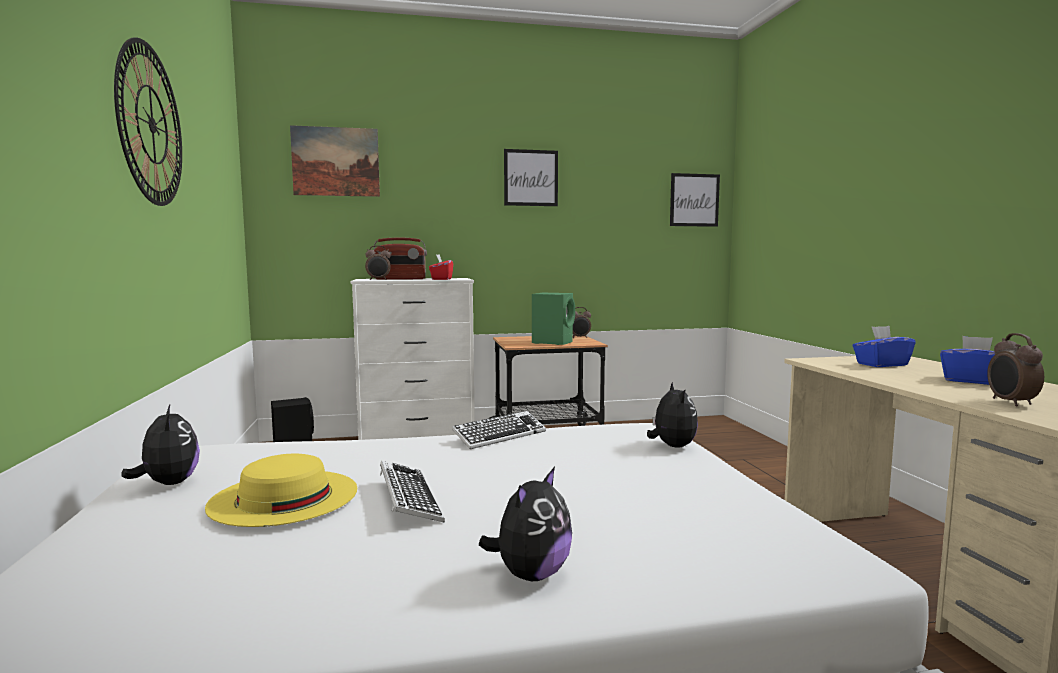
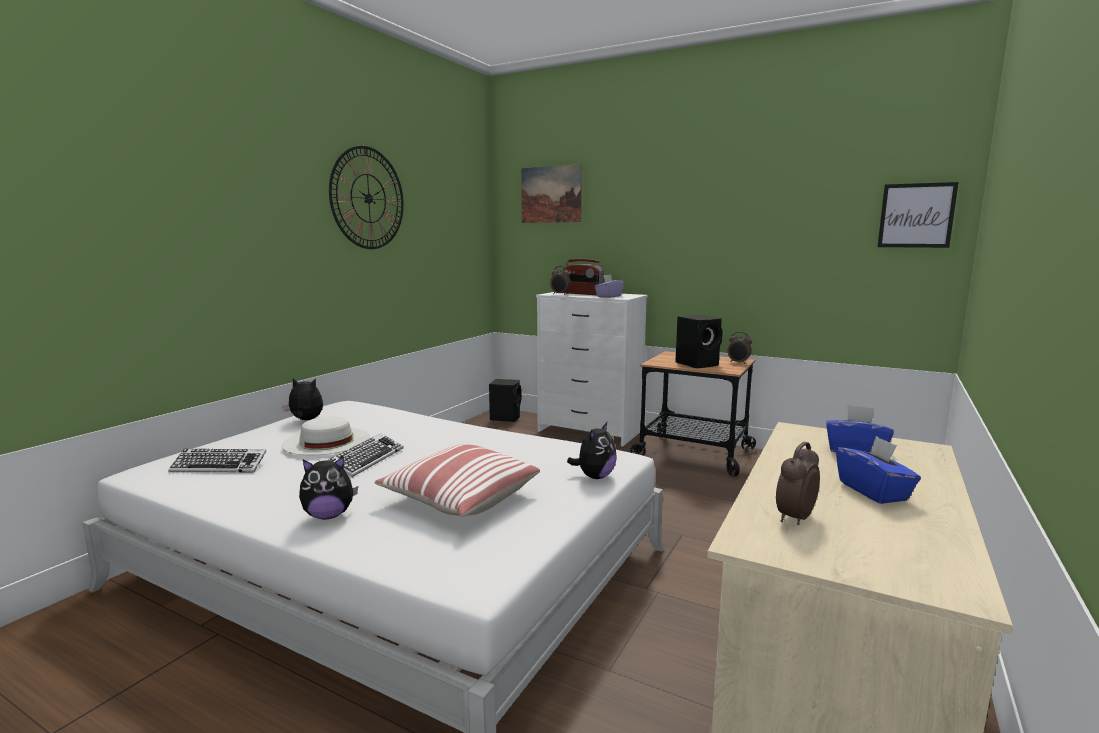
camera: 40 degrees right, 5 degrees up
(168, 483) = (305, 420): plush toy -> plush toy turned 90 degrees counterclockwise
(284, 496) = (326, 441): yellow hat -> white hat
(441, 279) = (608, 296): red tissue box -> purple tissue box
(499, 436) = (507, 436): keyboard -> keyboard (219, 466)
(531, 178) = (714, 199): picture -> none
(553, 342) = (698, 364): green speaker -> black speaker
(619, 501) = (459, 499): none -> pillow

